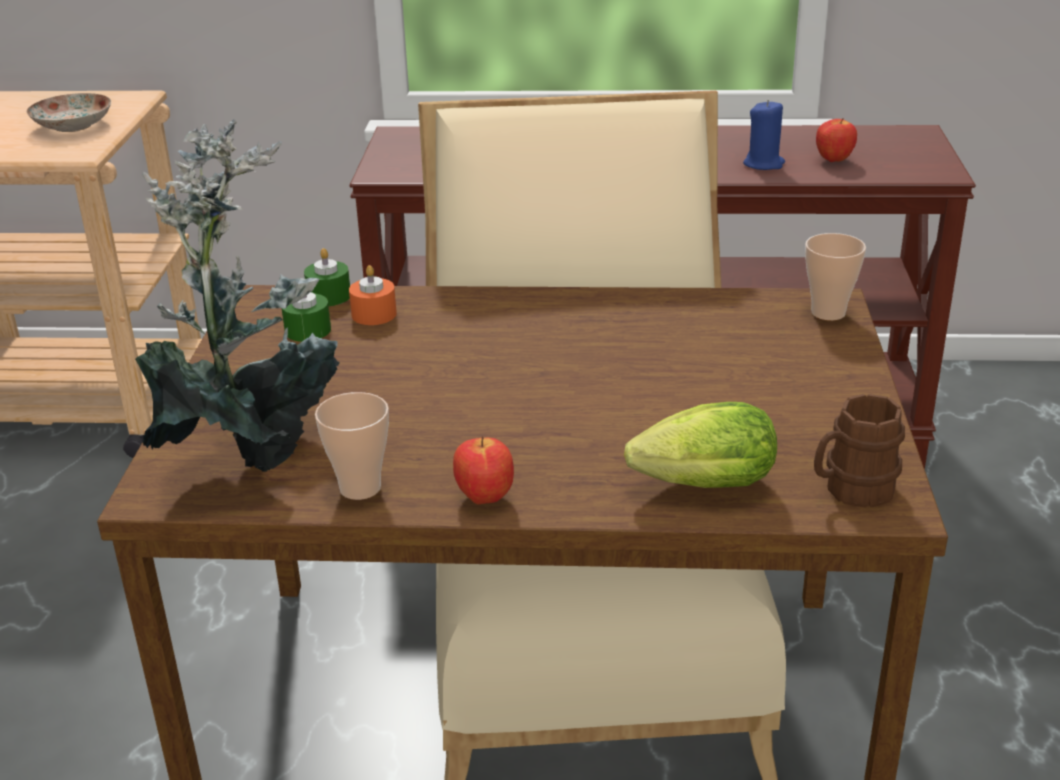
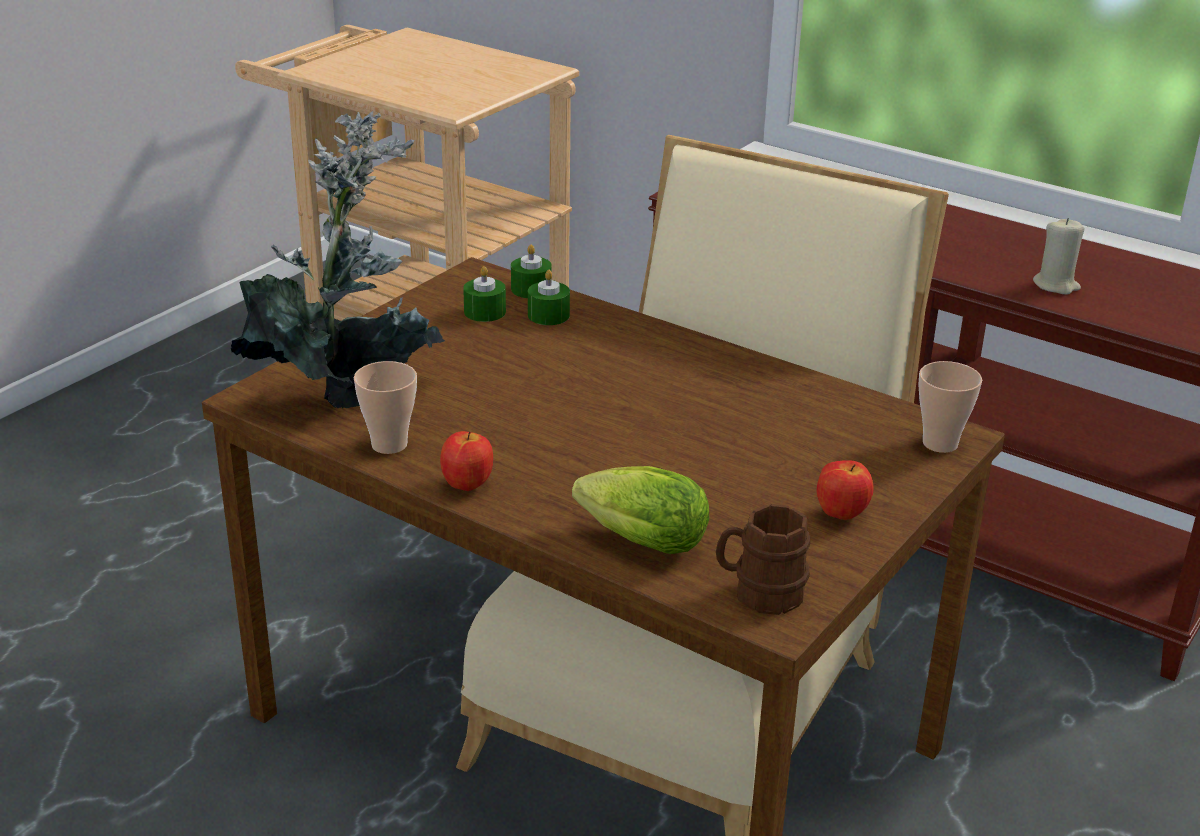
camera: 30 degrees right, 0 degrees up
(73, 125) = (472, 84): plate -> none
(374, 314) = (548, 315): orange candle -> green candle
(764, 164) = (1056, 285): blue candle -> beige candle
(834, 160) = (1136, 302): apple -> apple (841, 514)

